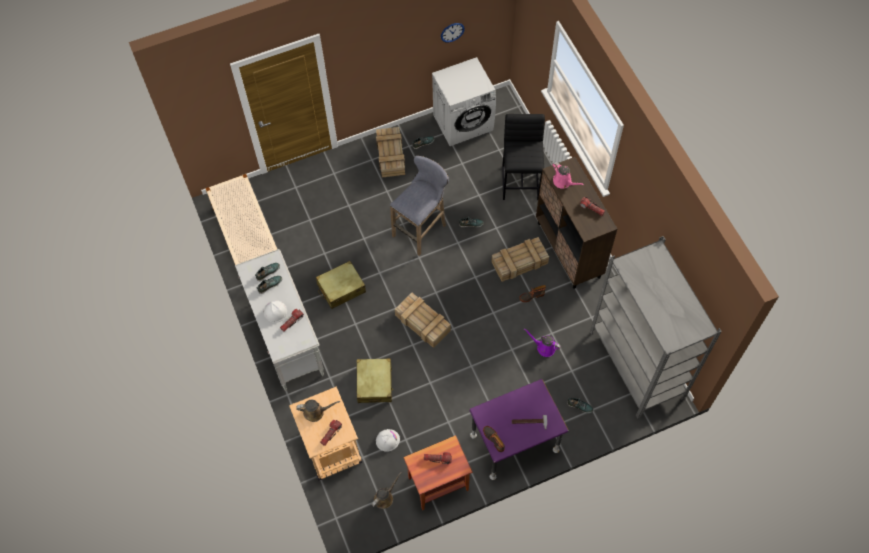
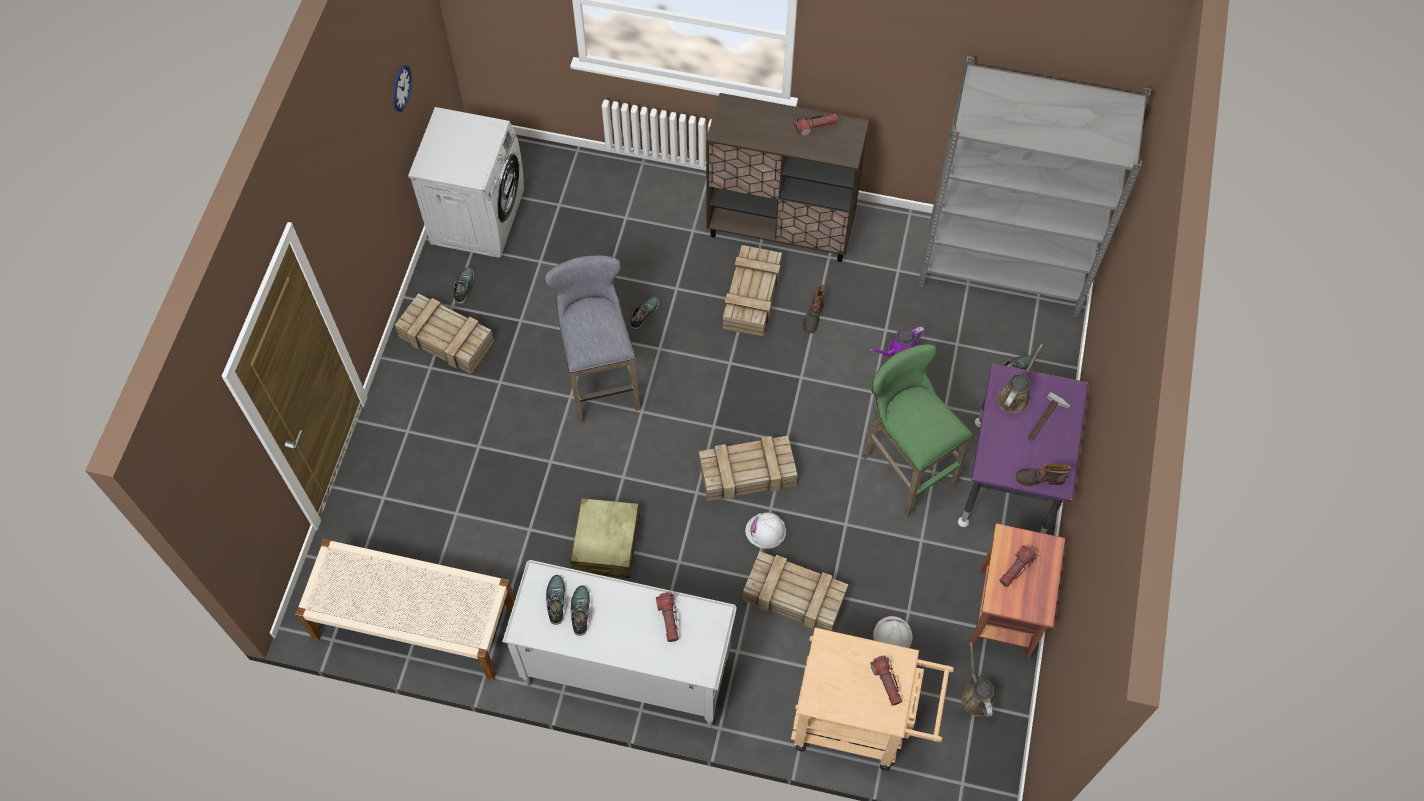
camera: 55 degrees left, 0 degrees up
(275, 311) = (632, 632): white hard hat -> white hard hat (765, 531)
(316, 412) = (836, 681): brown watering can -> brown watering can (1014, 396)
(374, 383) = (792, 596): beige suitcase -> crate
(482, 389) = (904, 466): none -> green stool
(520, 181) = (630, 213): black stool -> none
(563, 182) = (747, 130): pink watering can -> none

